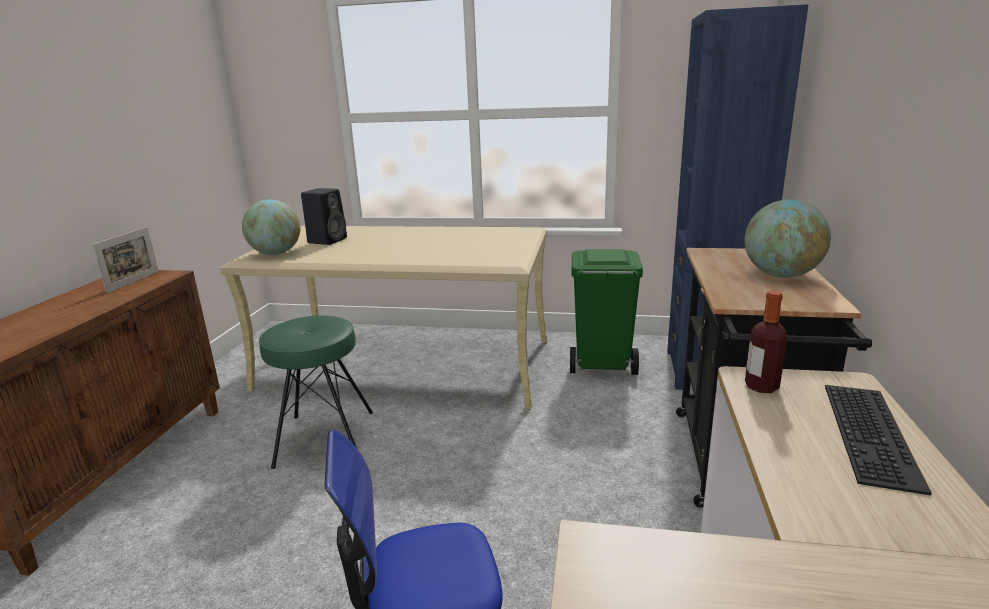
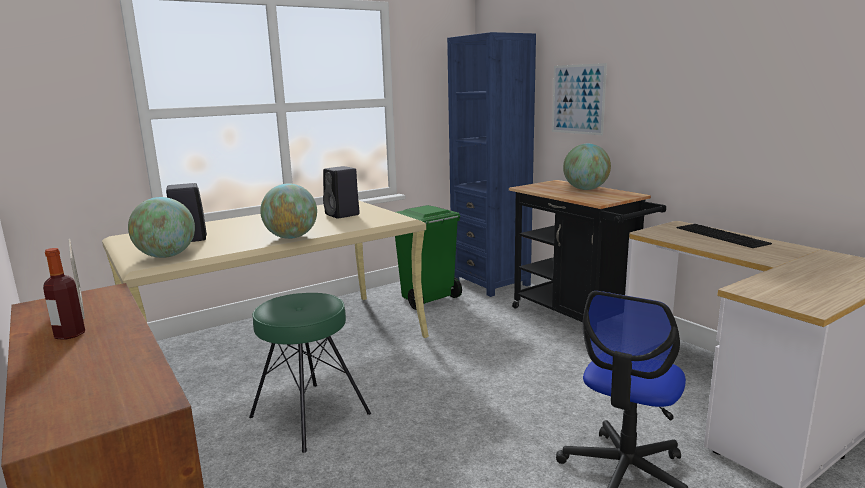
camera: 45 degrees left, 5 degrees down
(379, 258) = (291, 237): none -> globe
(479, 243) = (343, 215): none -> black speaker
(761, 387) = (660, 234): bottle -> bottle (70, 334)
(830, 120) = (578, 99): none -> picture

